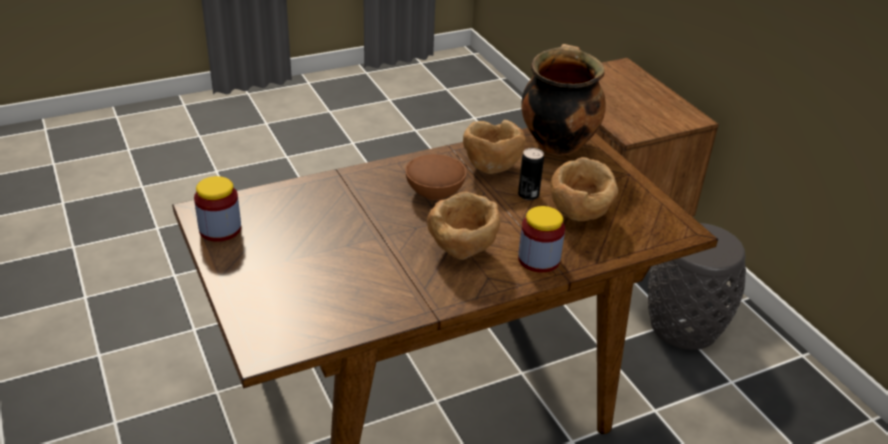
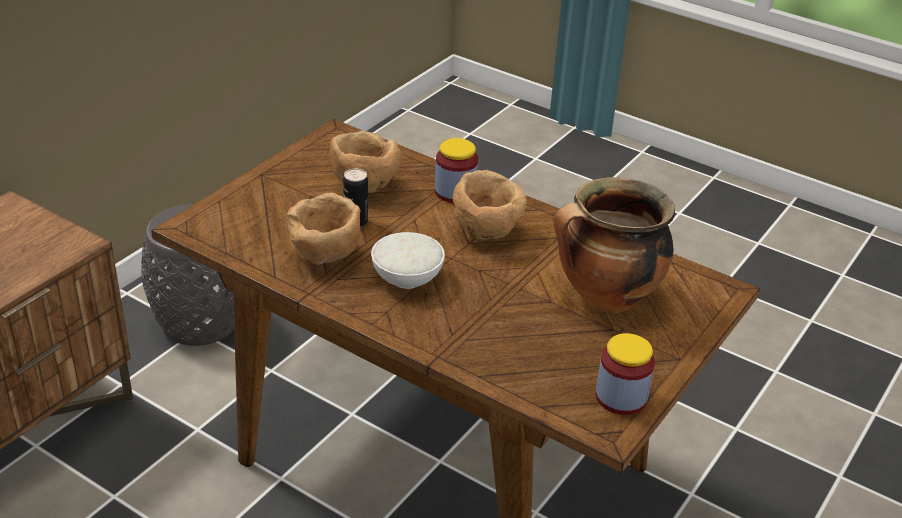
camera: 120 degrees left, 0 degrees up
(434, 192) = (406, 279): brown bowl -> white bowl
(557, 143) = (231, 228): cooking pot -> cooking pot (605, 298)

